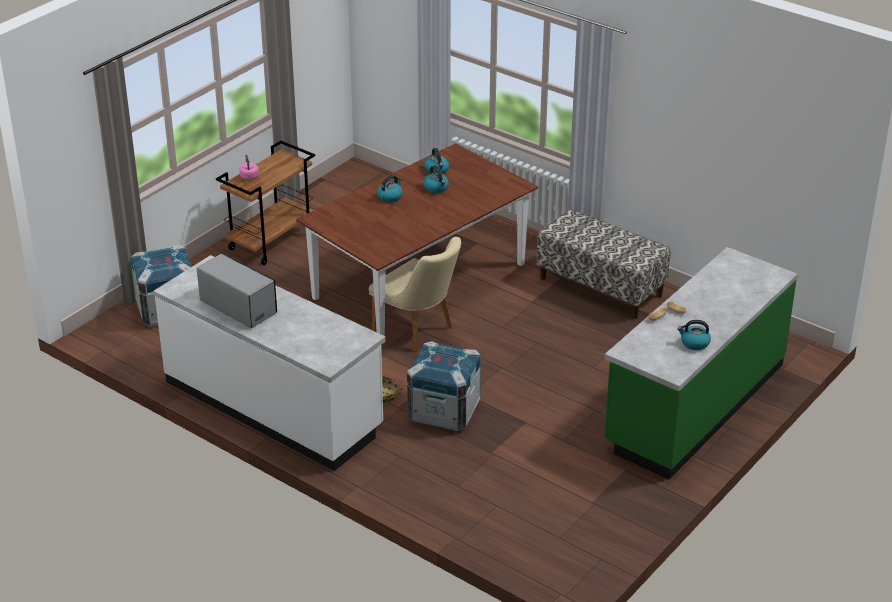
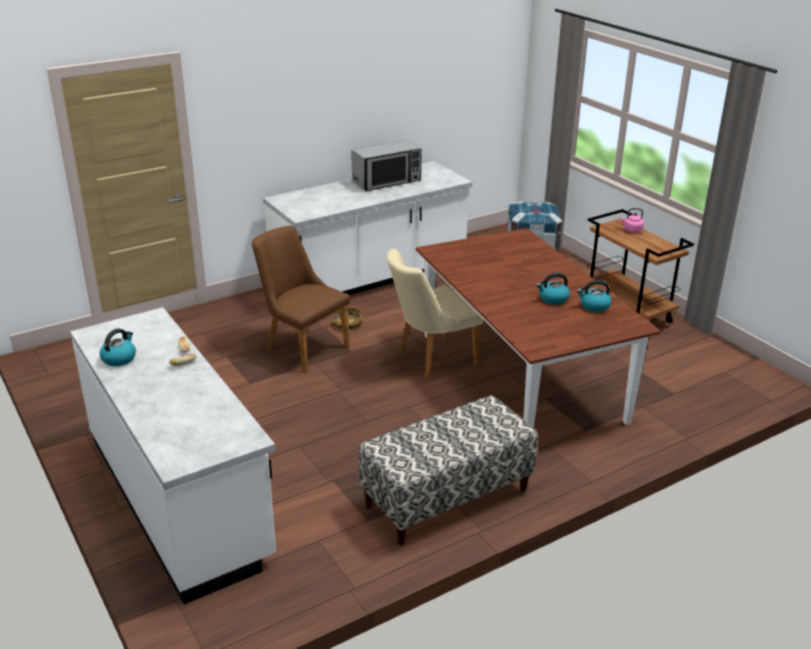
camera: 110 degrees right, 5 degrees down
(390, 197) = (545, 272): kettle -> none
(444, 411) = (301, 346): crate -> brown chair
(694, 404) = (180, 497): green counter -> white counter

